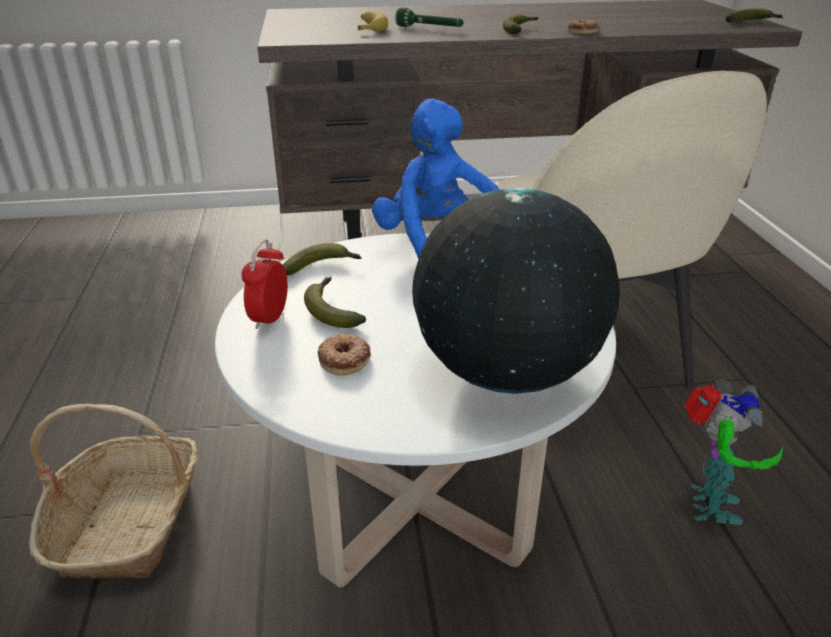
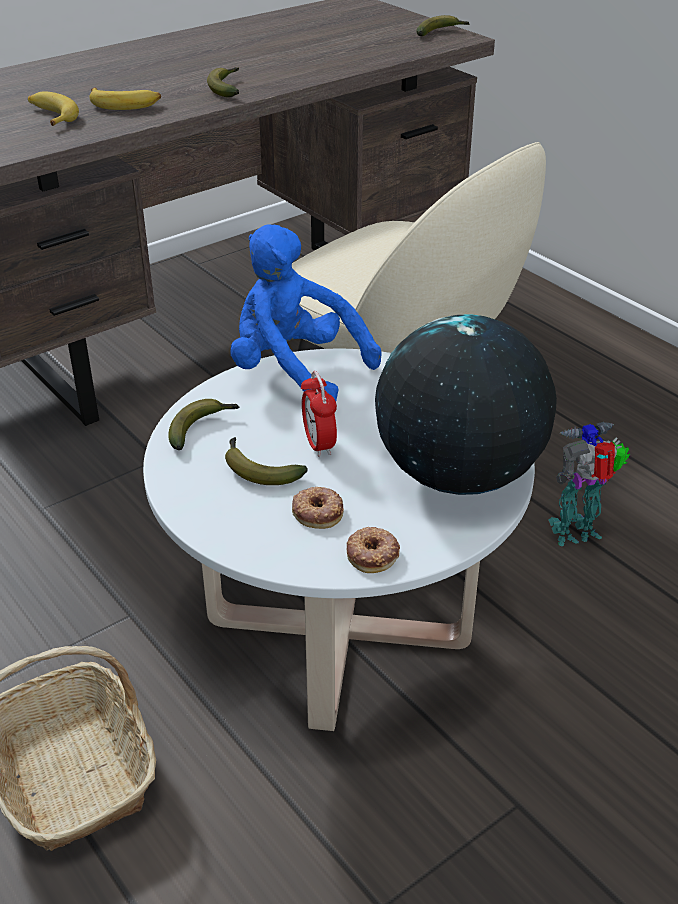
camera: 30 degrees left, 5 degrees up
(270, 318) = (209, 498): alarm clock -> alarm clock (319, 444)
(429, 29) = (125, 104): green flashlight -> banana
(582, 31) = (294, 78): donut -> donut (373, 554)
(707, 506) = (577, 533): toy robot -> toy robot turned 90 degrees counterclockwise

